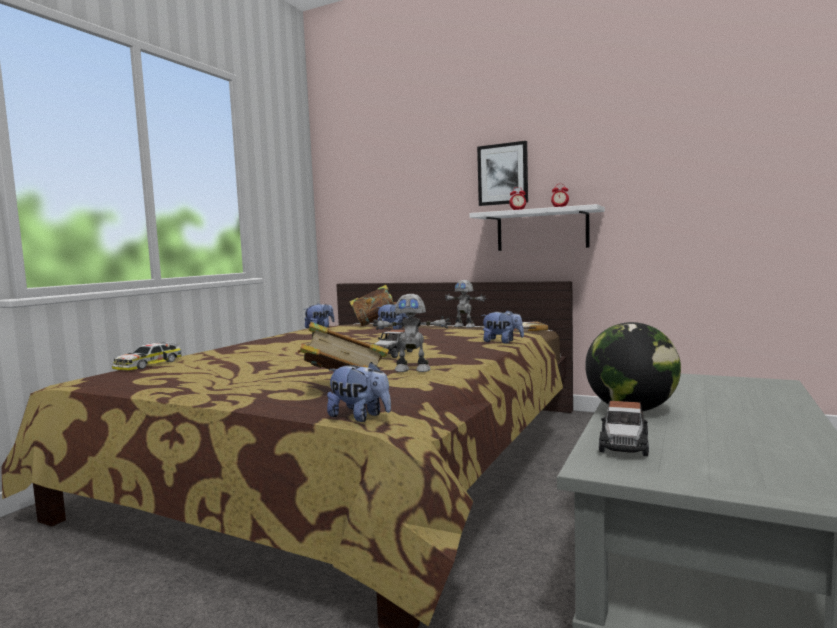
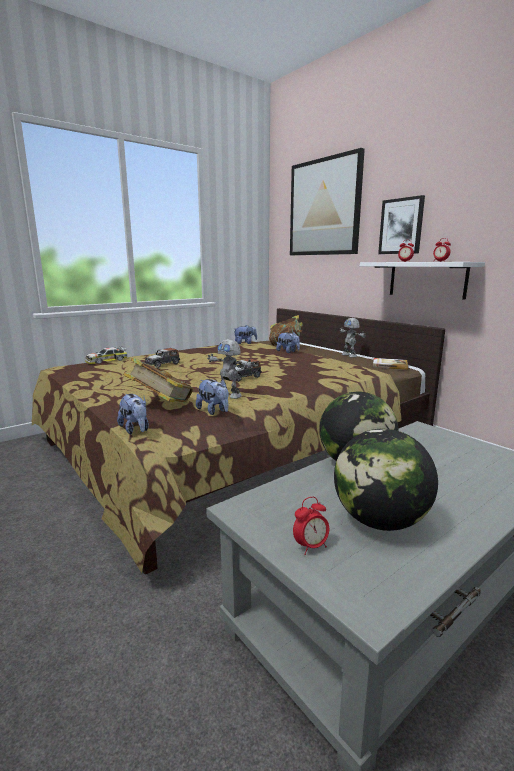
camera: 25 degrees right, 10 degrees up
(397, 156) = (324, 208): none -> picture
(502, 342) = (340, 378): plush toy -> plush toy (214, 411)
(624, 444) = (293, 495): toy car -> toy car (163, 364)
(718, 476) = (310, 546): none -> alarm clock
(734, 443) = (380, 521): none -> globe

